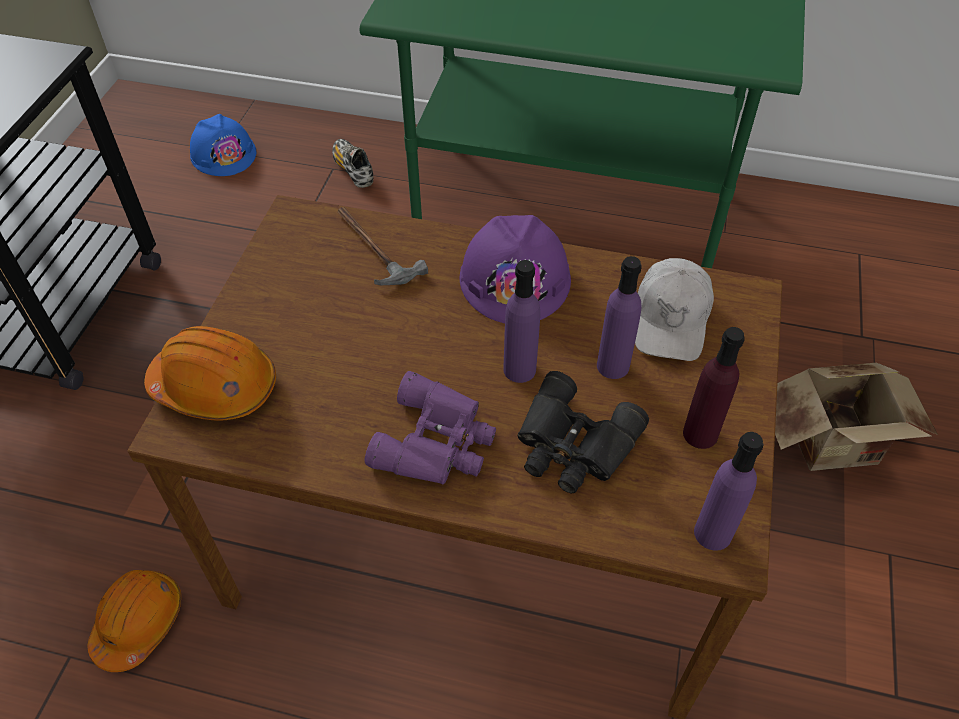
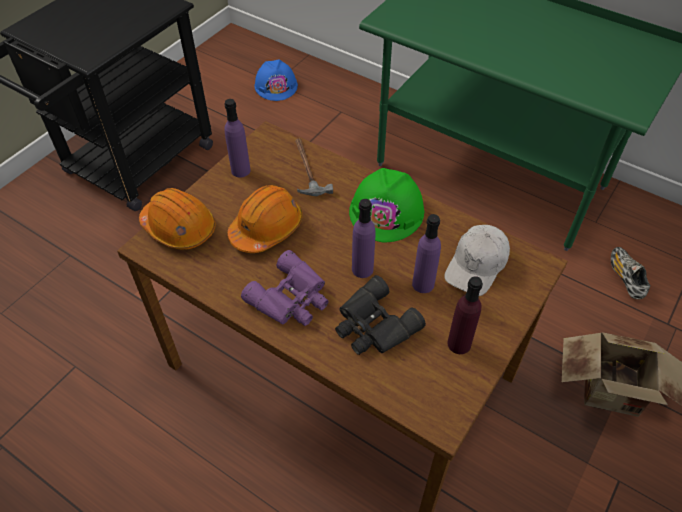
camera: 20 degrees right, 0 degrees up
(139, 622) = (119, 360): orange hard hat -> orange hard hat (267, 228)
(353, 170) = (353, 115): shoe -> shoe (625, 277)
(515, 279) = (387, 211): purple hard hat -> green hard hat
(713, 533) = (436, 407): purple bottle -> purple bottle (241, 170)

